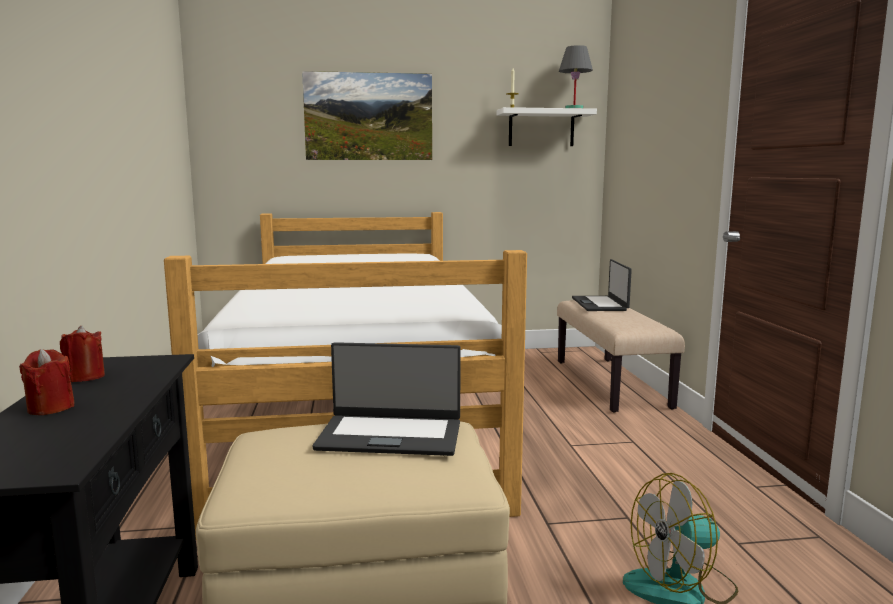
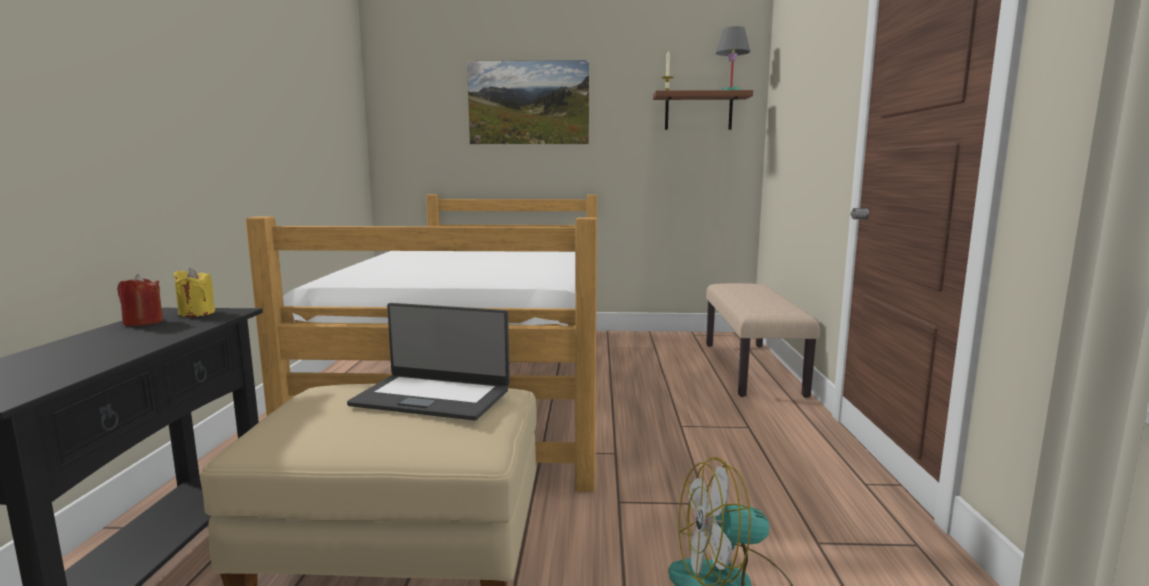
camera: 10 degrees right, 0 degrees up
(51, 408) = (78, 346): red candle -> none
(130, 363) = (196, 313): none -> yellow candle
(541, 128) = (698, 112): white shelf -> brown shelf
(600, 304) = (746, 288): laptop -> none

